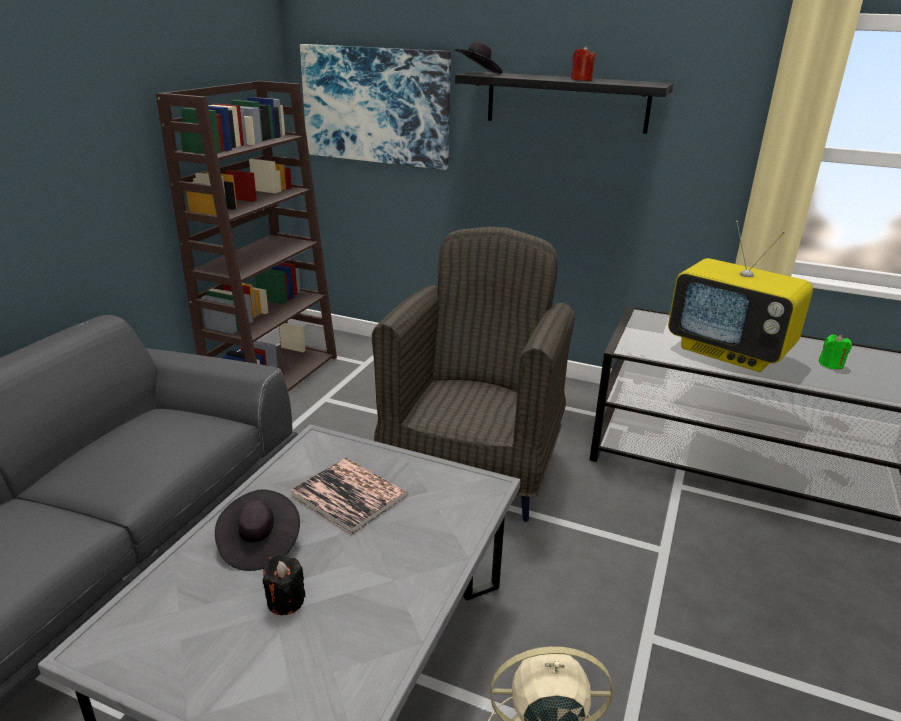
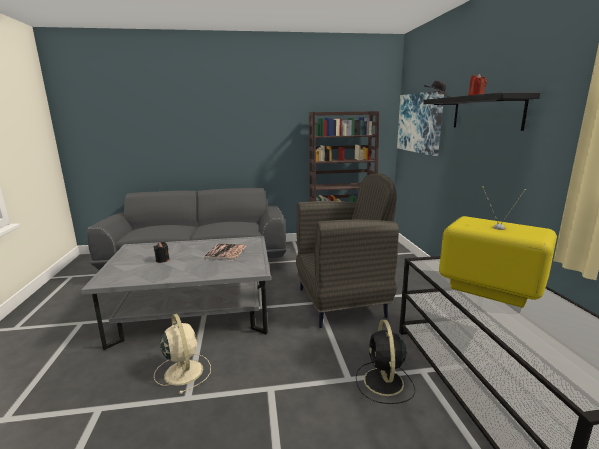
camera: 60 degrees right, 10 degrees down
(259, 544) = (187, 249): black hat -> none
(686, 525) = (384, 383): none -> black fan
(730, 352) = (488, 290): television -> television turned 120 degrees clockwise
(831, 364) = (560, 332): green candle -> none

